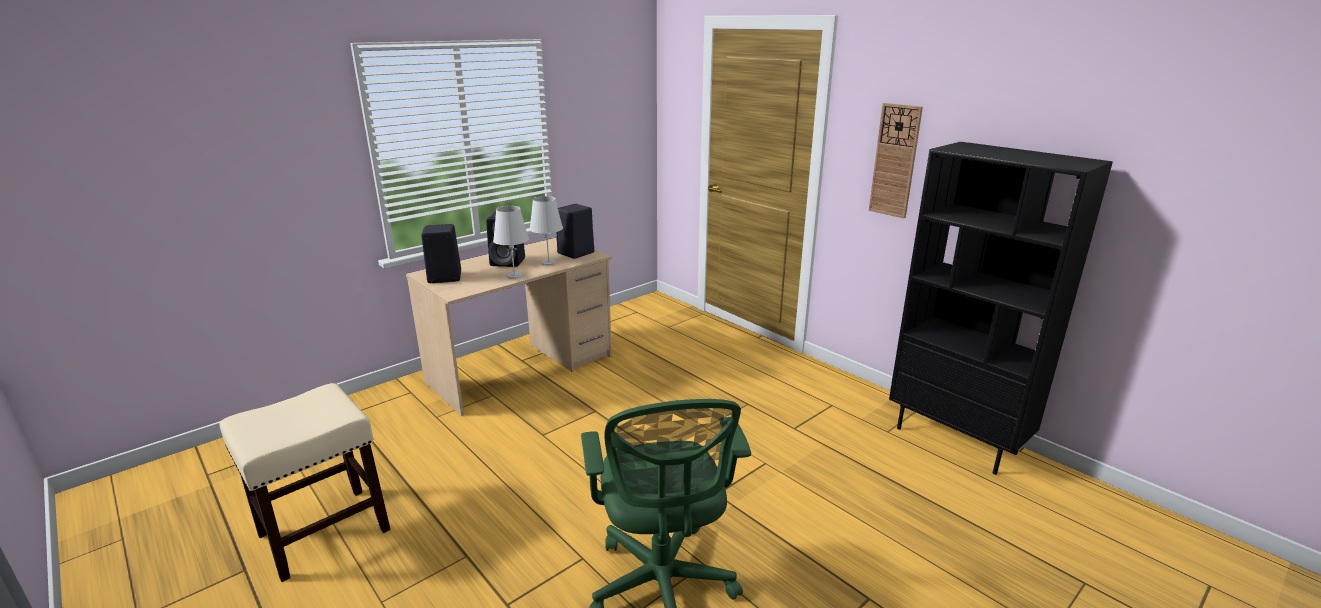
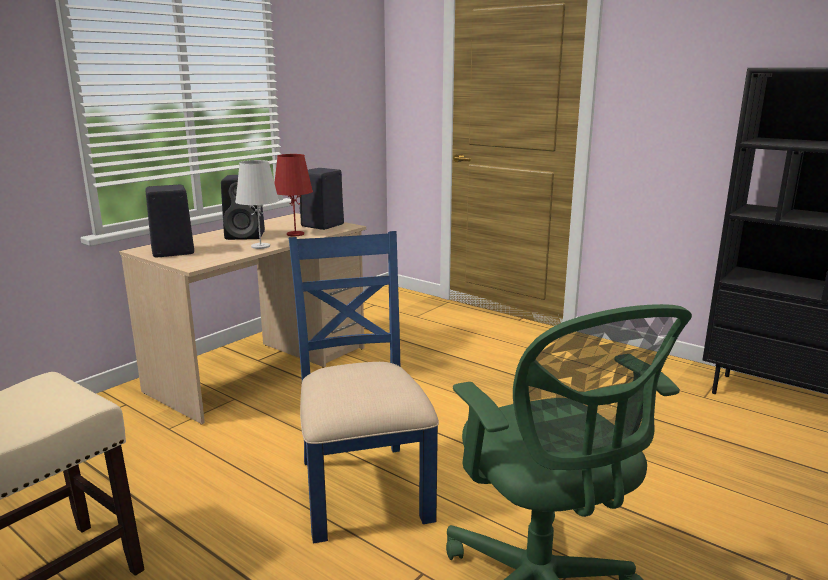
camera: 10 degrees left, 5 degrees down
(548, 262) = (295, 234): white table lamp -> red table lamp
(564, 484) = (362, 488): none -> blue chair
(895, 161) = (682, 101): wall clock -> none

